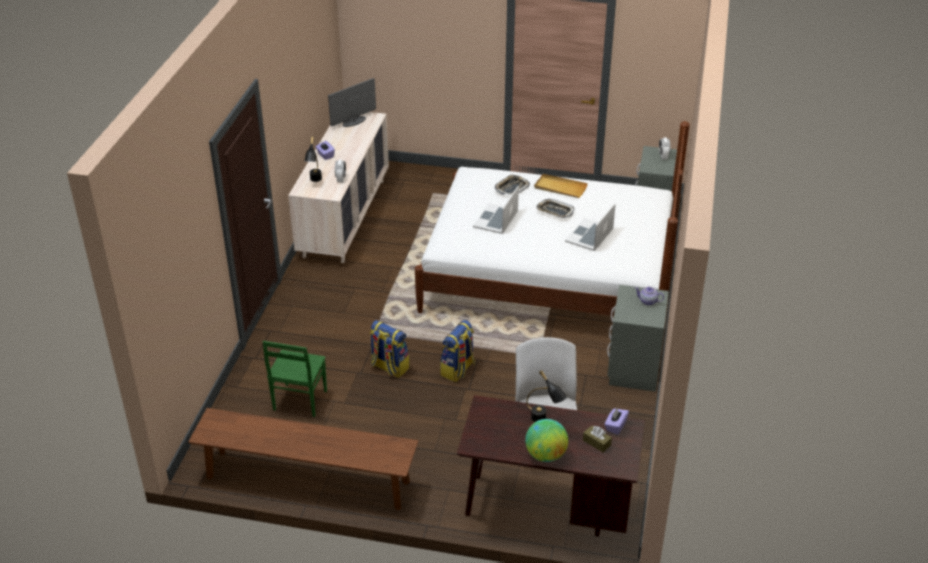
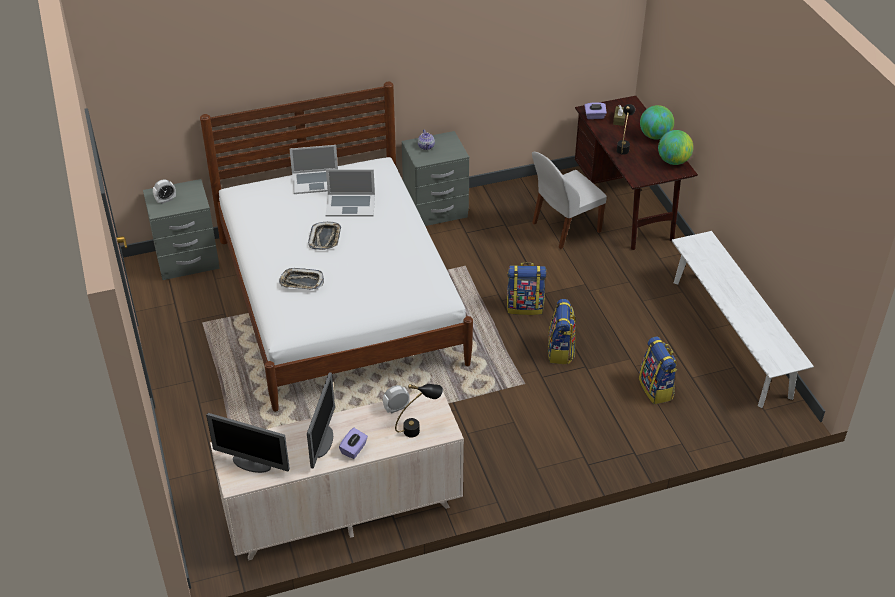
camera: 120 degrees left, 5 degrees up
(299, 401) = (656, 389): green chair -> backpack
(307, 480) = (730, 337): brown bench -> white bench
(343, 147) = (323, 442): none -> monitor
(491, 446) = (673, 161): none -> globe
(496, 219) = (369, 272): laptop -> laptop (316, 181)
(560, 188) = (277, 249): beige tray -> none

